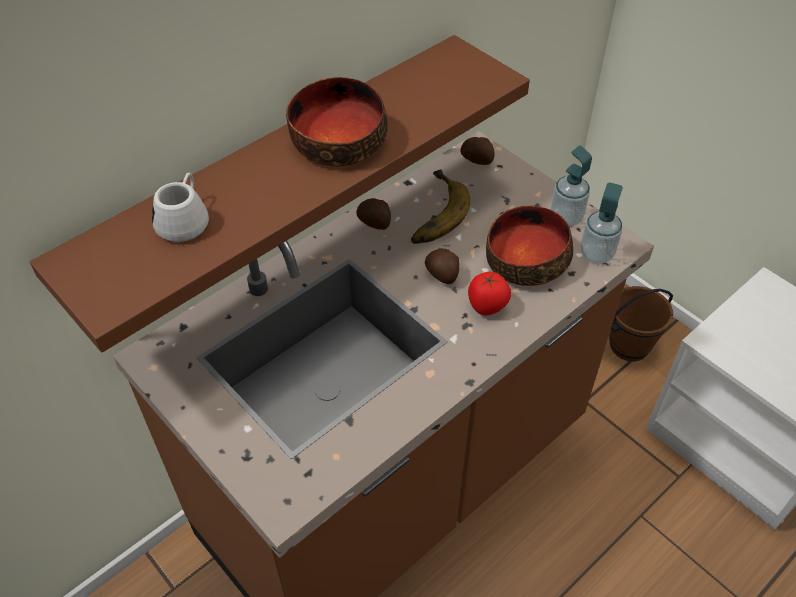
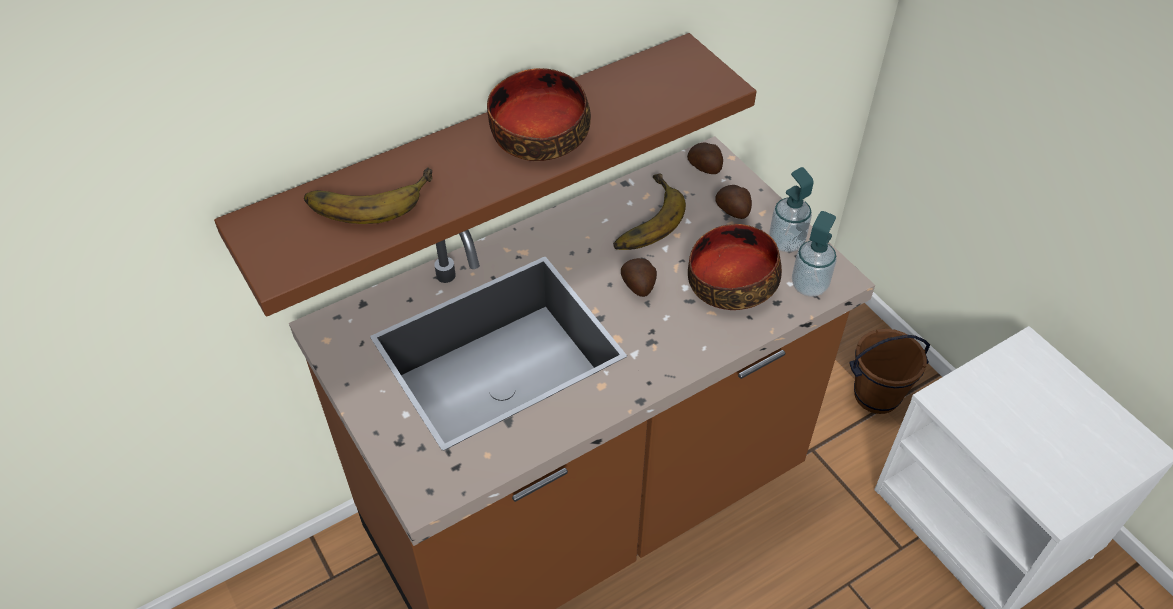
camera: 10 degrees right, 0 degrees up
(184, 219) = (369, 196): white mug -> banana
(375, 223) = (580, 222): potato -> potato (733, 211)
(487, 307) = (677, 326): tomato -> none

